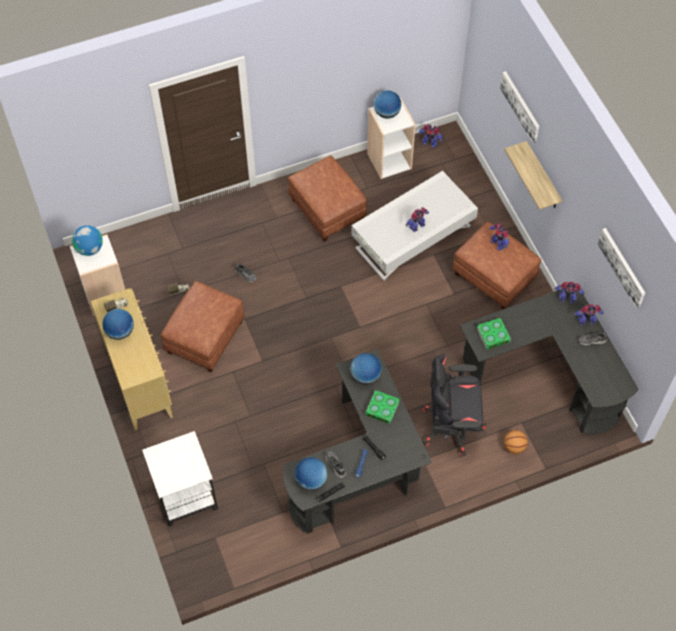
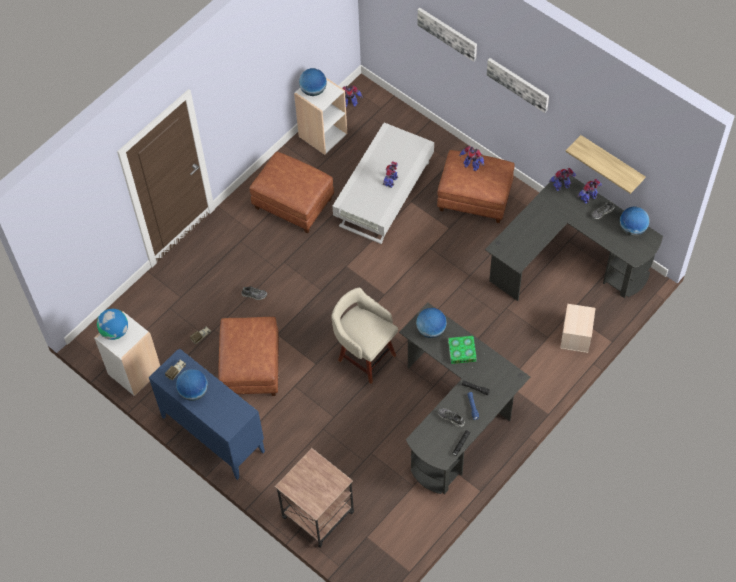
camera: 25 degrees left, 0 degrees up
(139, 379) = (213, 432): beige dresser -> blue dresser
(185, 494) = (317, 513): white cart -> brown cart
(310, 374) = (365, 356): none -> beige stool
(311, 480) = (438, 441): globe -> globe (632, 229)
(452, 426) = (514, 343): black office chair -> none
(493, 335) = (518, 245): book -> none
(514, 446) = (575, 335): basketball -> beige storage box
(542, 177) = (492, 88): shelf -> shelf (611, 162)
(622, 267) = (614, 134): picture -> picture (518, 84)

